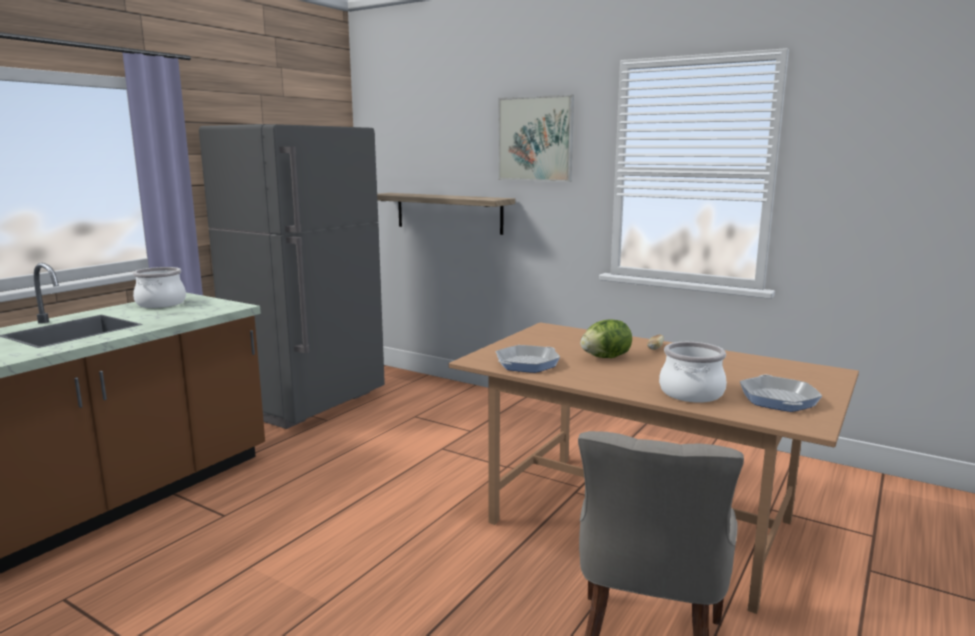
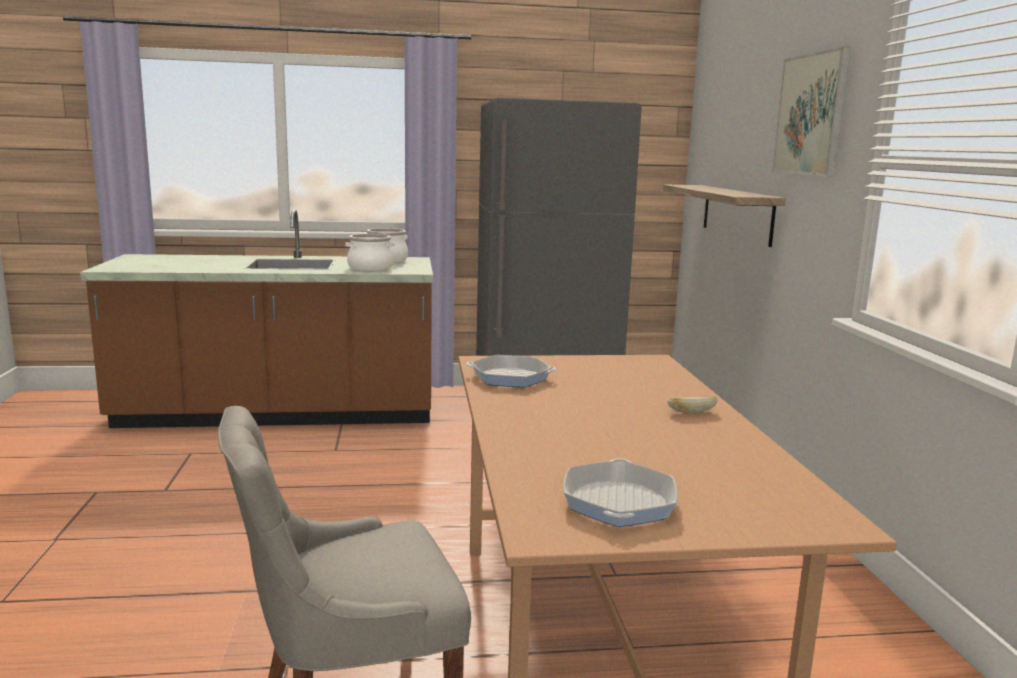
camera: 50 degrees right, 0 degrees up
(605, 357) = (601, 399): lettuce -> none
(692, 393) = (551, 455): cooking pot -> cooking pot (370, 268)
(778, 399) = (619, 502): frying pan -> frying pan turned 45 degrees counterclockwise

